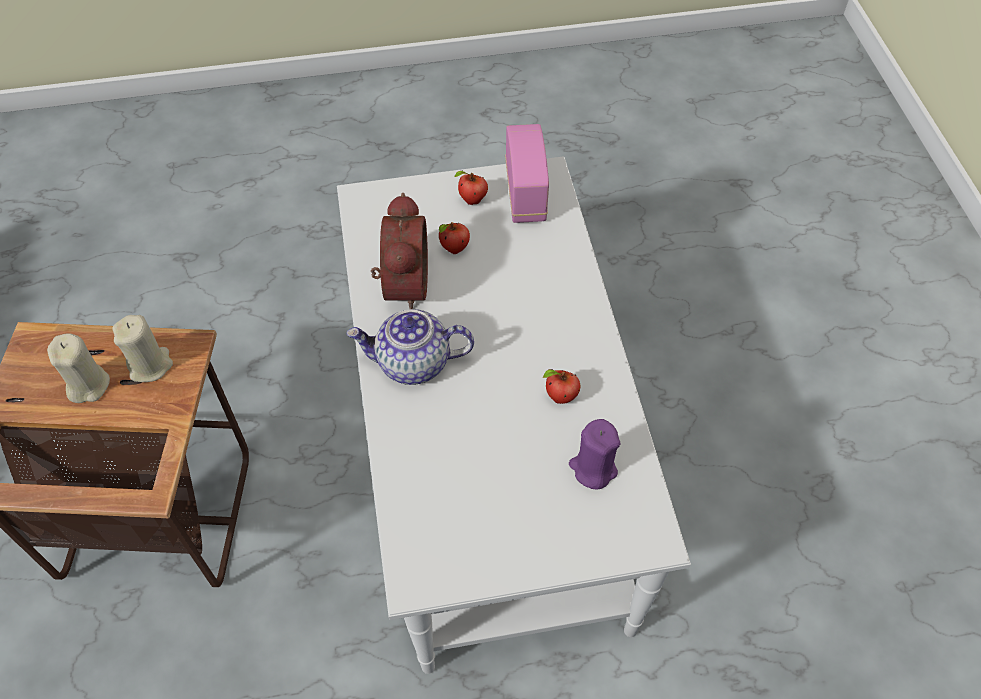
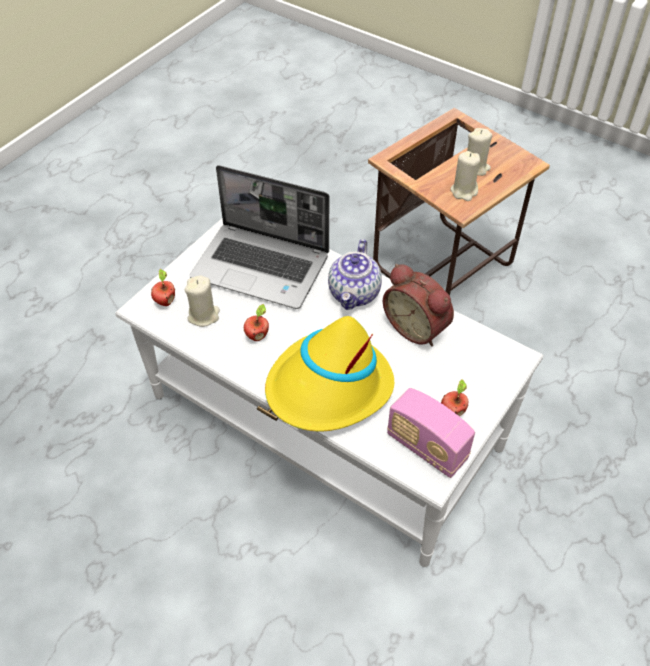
camera: 135 degrees right, 5 degrees down
(413, 363) = (355, 294): teapot -> teapot turned 150 degrees clockwise
(454, 250) = (418, 370): apple -> apple (165, 301)
(466, 479) = (262, 267): none -> laptop
(548, 294) = (329, 388): none -> yellow hat
(593, 468) = (204, 315): purple candle -> beige candle

